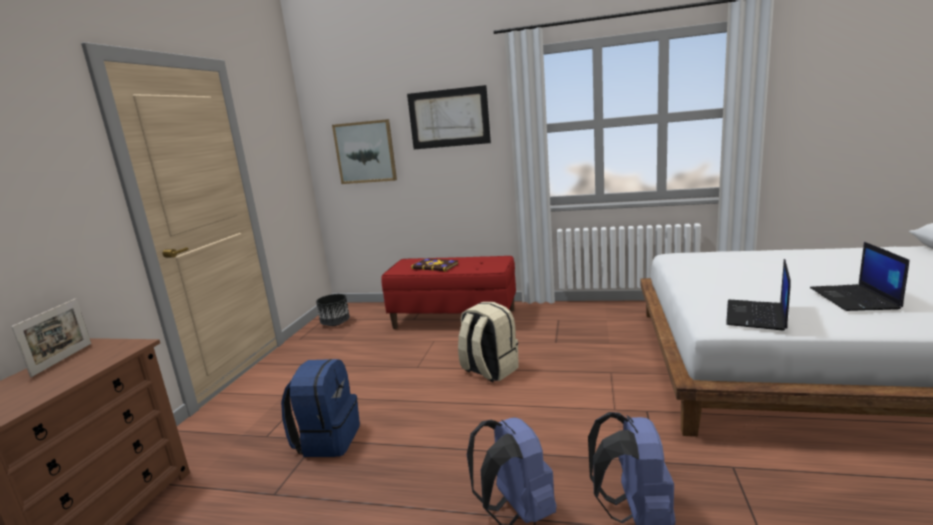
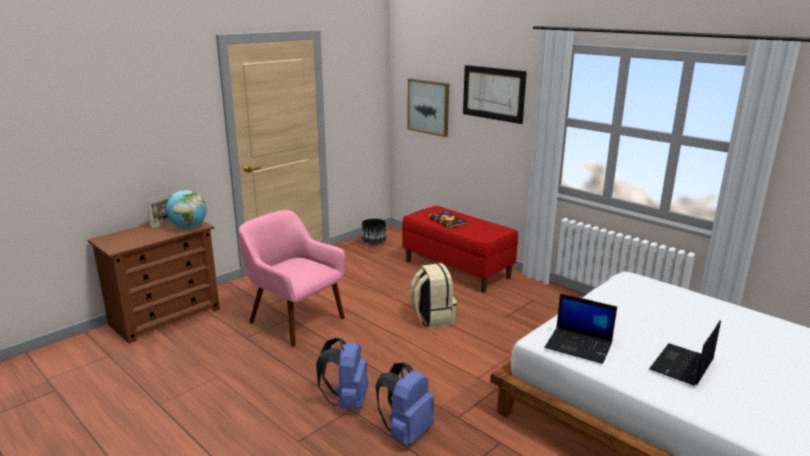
camera: 30 degrees right, 5 degrees up
(112, 353) = (188, 227): none -> globe
(327, 439) = (295, 320): blue backpack -> pink armchair
(756, 316) = (579, 345): laptop -> laptop turned 120 degrees counterclockwise

